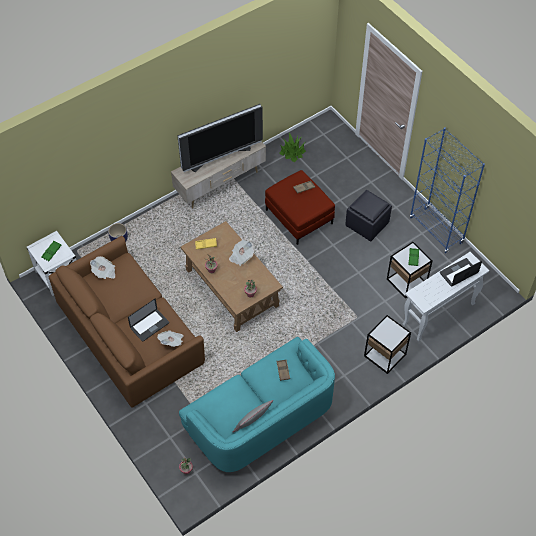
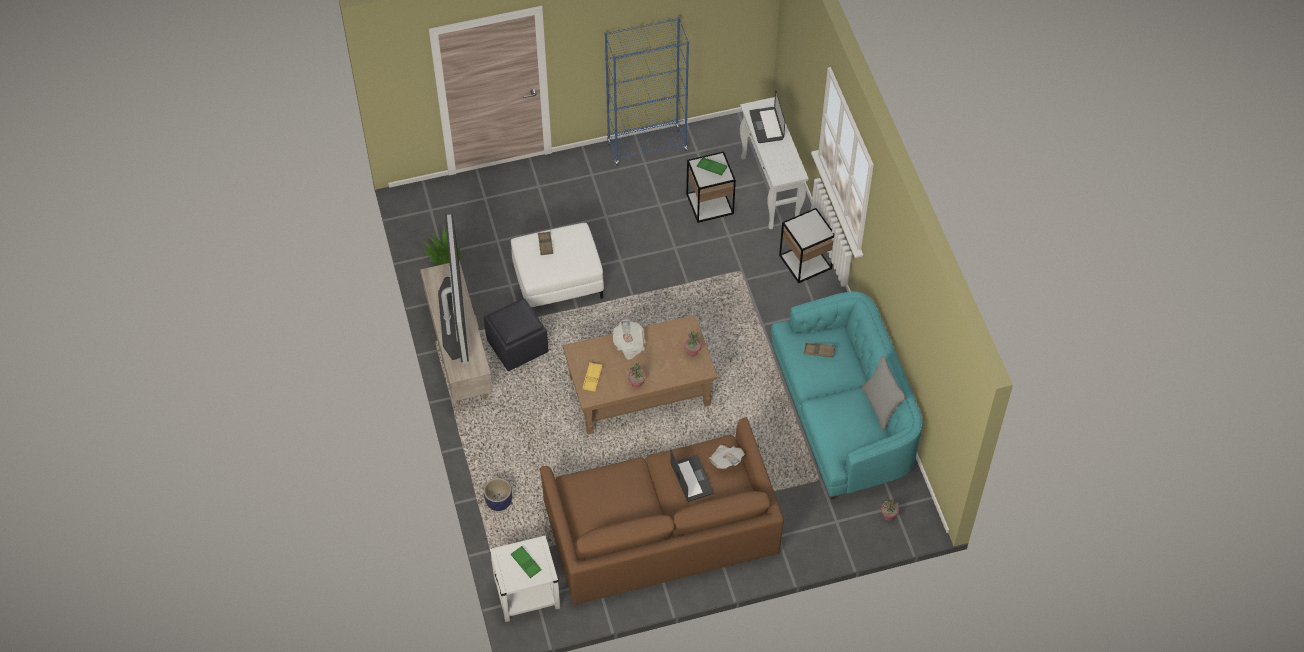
camera: 70 degrees left, 0 degrees up
(104, 272) = (582, 511): newspaper -> none
(299, 216) = (558, 281): red ottoman -> white ottoman
(367, 224) = (605, 213): black ottoman -> black ottoman (517, 345)

